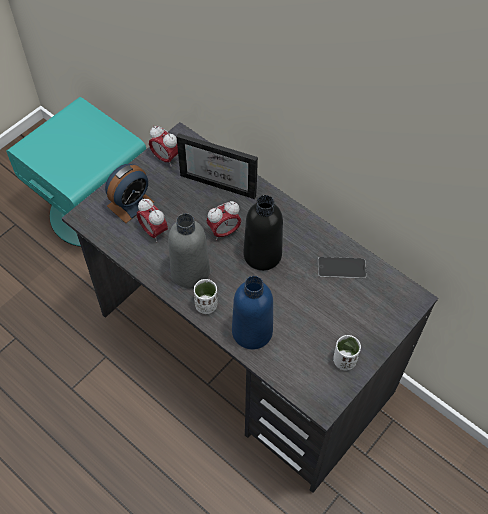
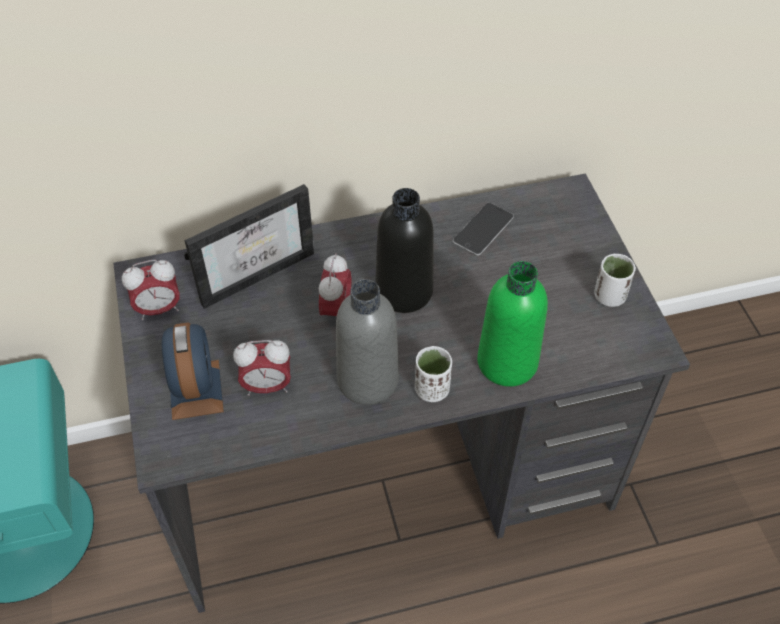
camera: 55 degrees left, 5 degrees down
(252, 332) = (507, 362): blue bottle -> green bottle

